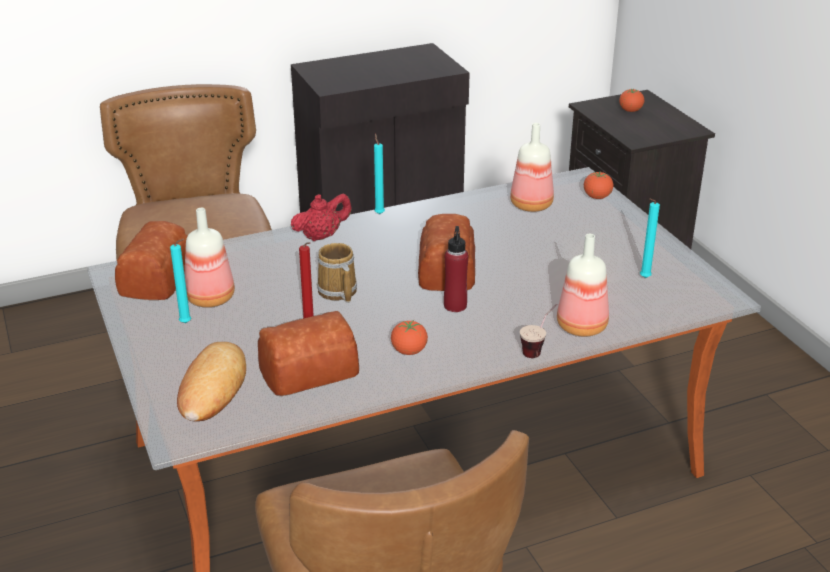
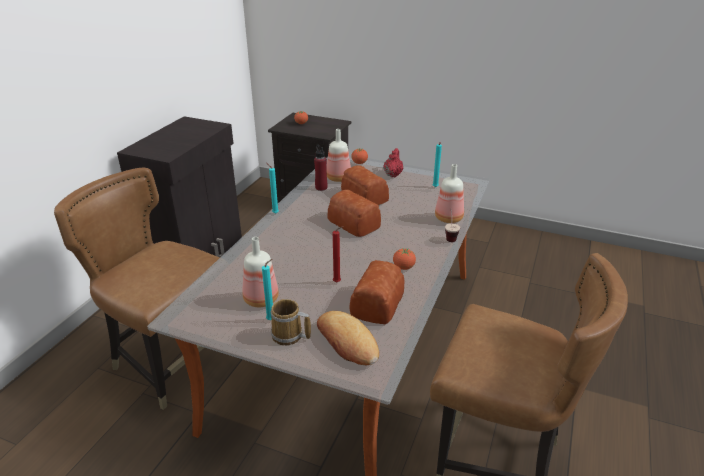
camera: 45 degrees left, 0 degrees up
(154, 279) = (208, 308): bread -> bread (364, 197)
(322, 236) = (265, 237): red teapot -> red teapot (393, 174)
(337, 292) = (322, 260): mug -> mug (289, 336)
(455, 305) = (386, 237): red bottle -> red bottle (321, 187)

